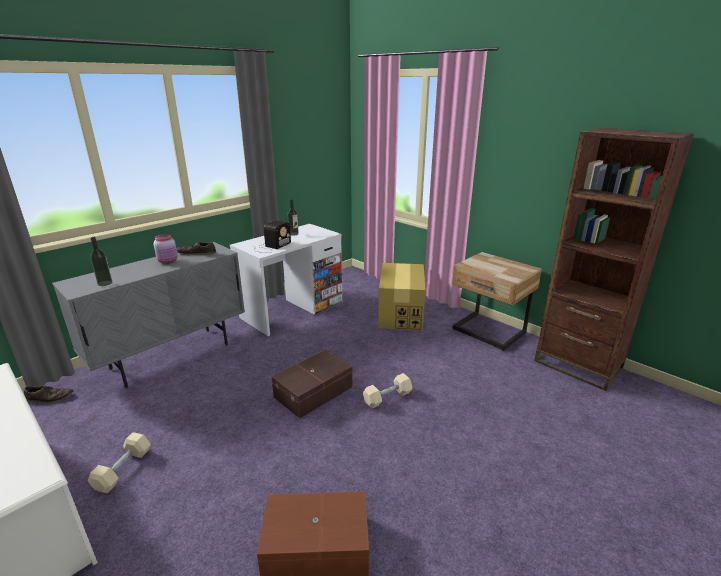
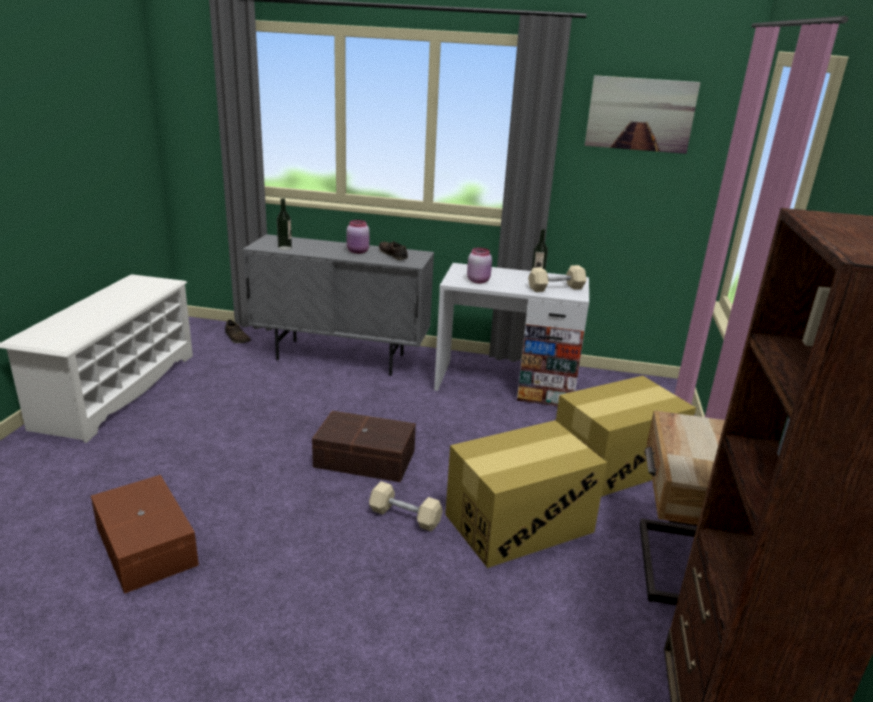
camera: 55 degrees right, 0 degrees up
(123, 469) = (180, 407): beige dumbbell -> beige dumbbell (556, 288)
(271, 247) = (478, 280): radio -> pink jar
(305, 115) = (640, 114): none -> picture
(424, 361) = (519, 523): none -> cardboard box

